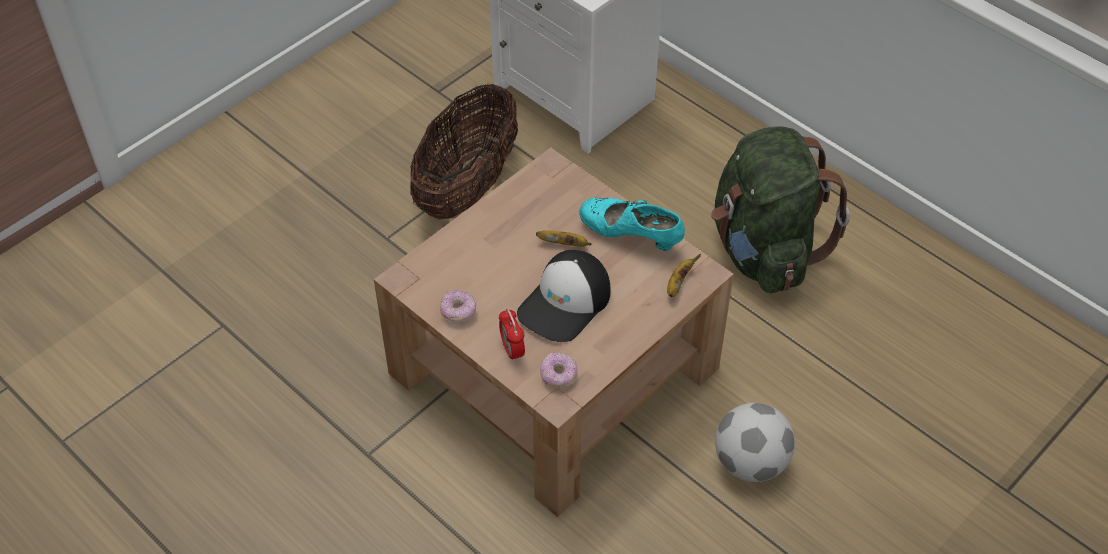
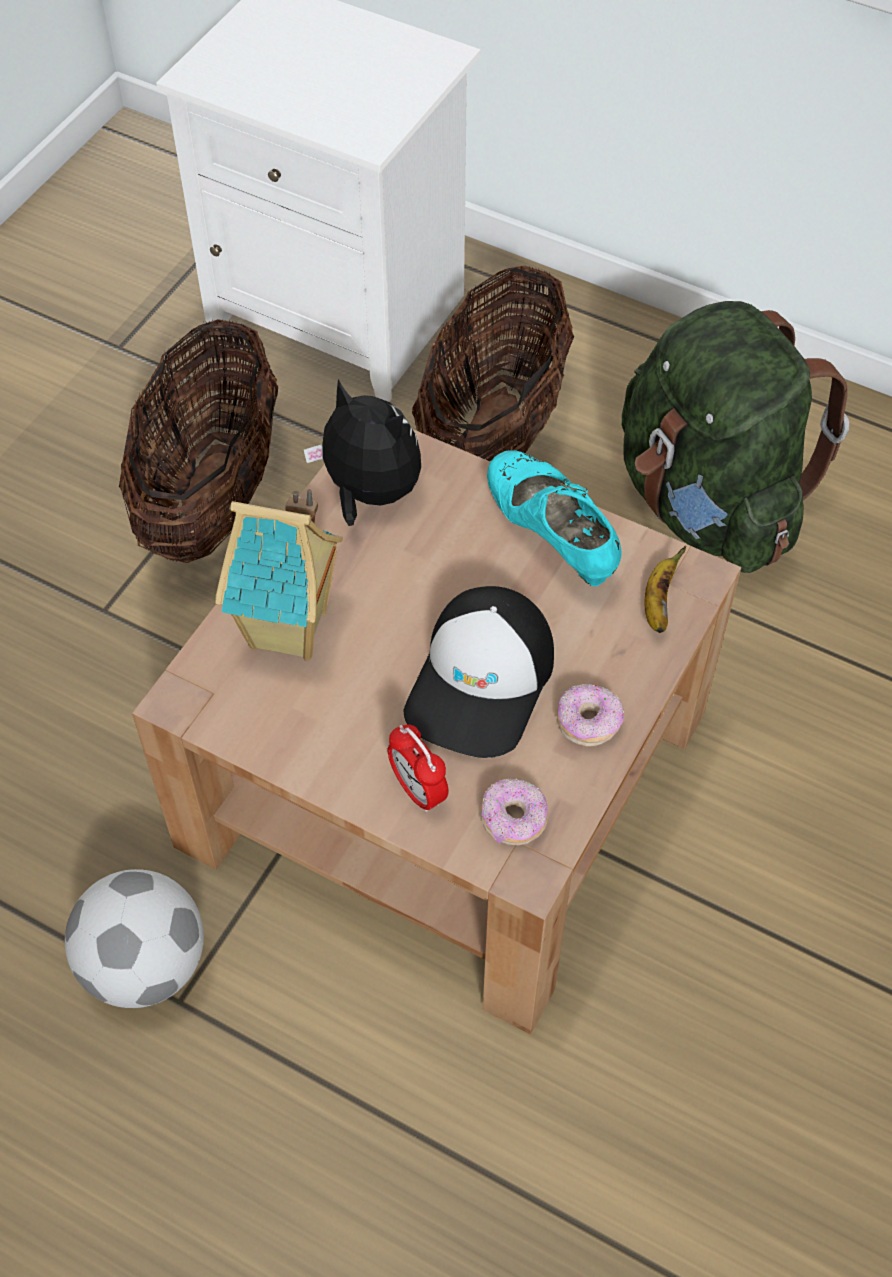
camera: 15 degrees left, 5 degrees up
(458, 312) = (301, 740): donut -> donut (588, 722)
(470, 255) = (290, 631): none -> toy house
(536, 192) = (368, 493): none -> plush toy
(564, 244) = (445, 576): banana -> none
(630, 236) = (551, 538): turquoise shoe -> turquoise shoe turned 45 degrees clockwise
(644, 184) = (492, 434): none -> basket
(750, 462) = (805, 860): football -> football (145, 964)

